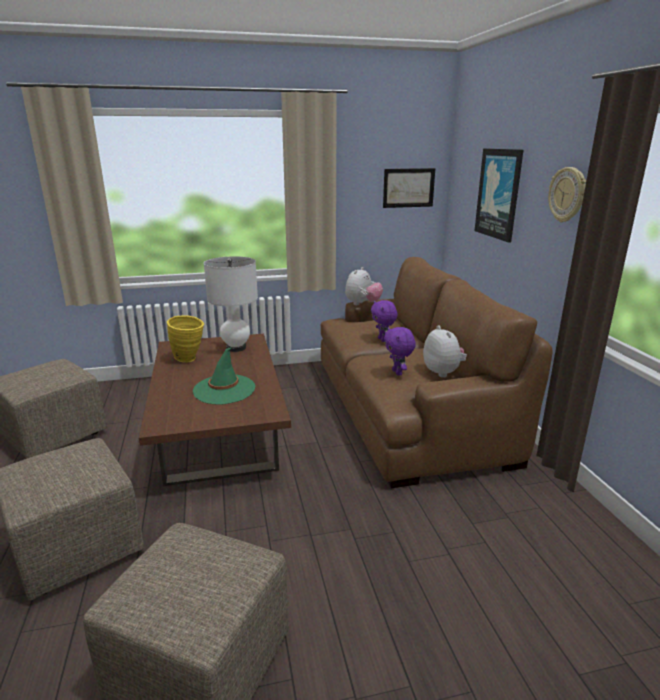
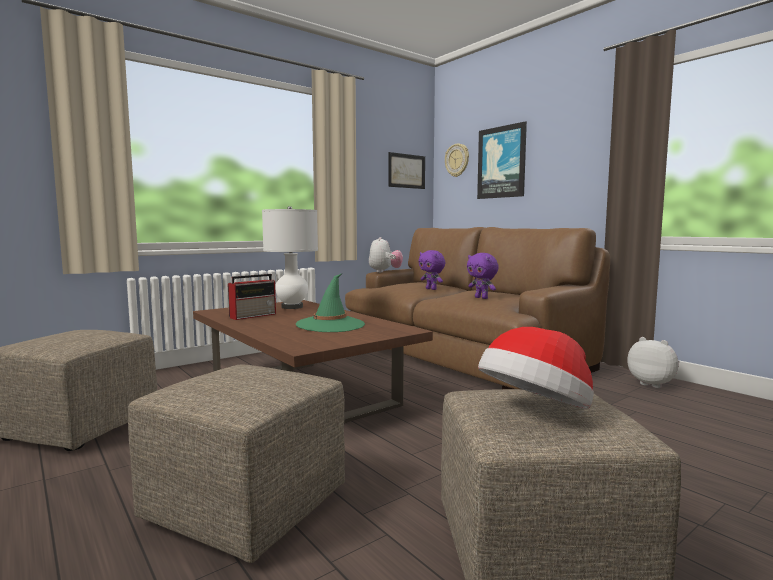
camera: 25 degrees left, 15 degrees down
(176, 579) = (536, 412): none -> hat
(189, 359) = (254, 315): yellow vase -> radio
(445, 372) = (518, 295): plush toy -> plush toy (652, 384)
(567, 195) = (582, 143): wall clock -> wall clock (457, 160)

